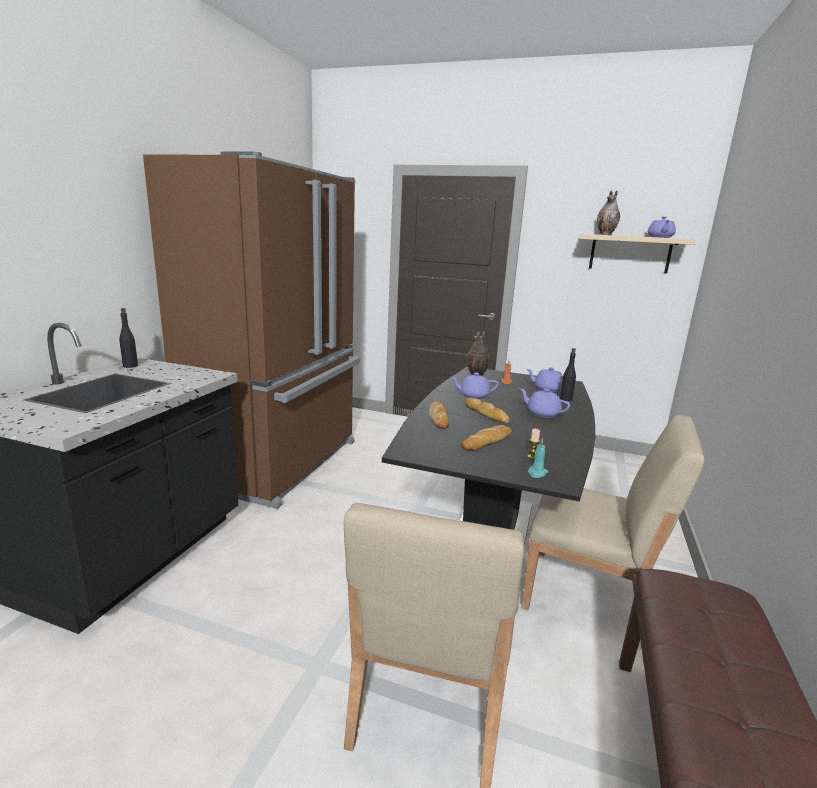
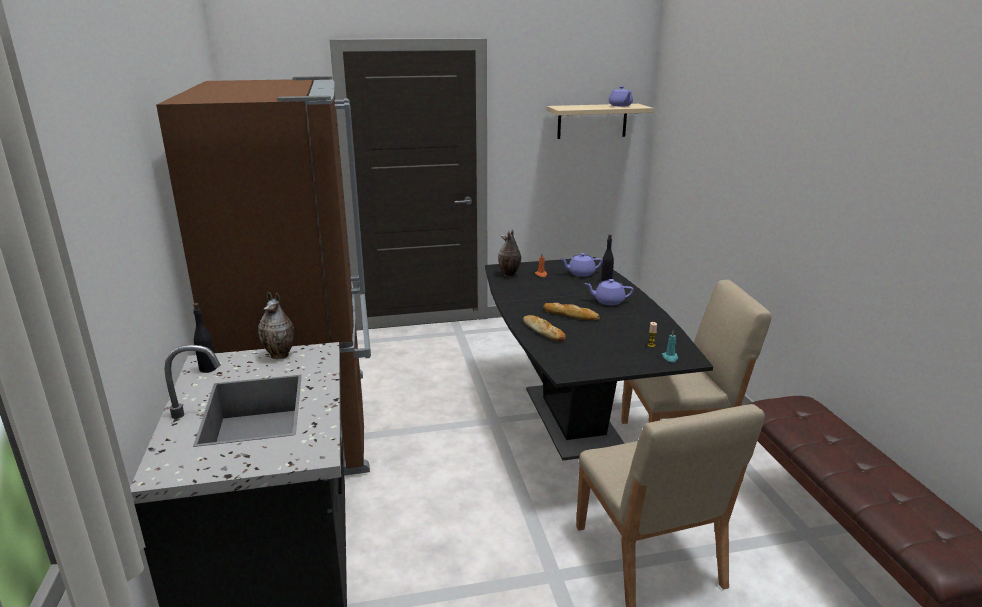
camera: 30 degrees left, 5 degrees up
(473, 395) = (536, 298): purple teapot -> none
(487, 442) = (607, 342): bread -> none
(606, 235) = (573, 106): vase -> vase (281, 355)

